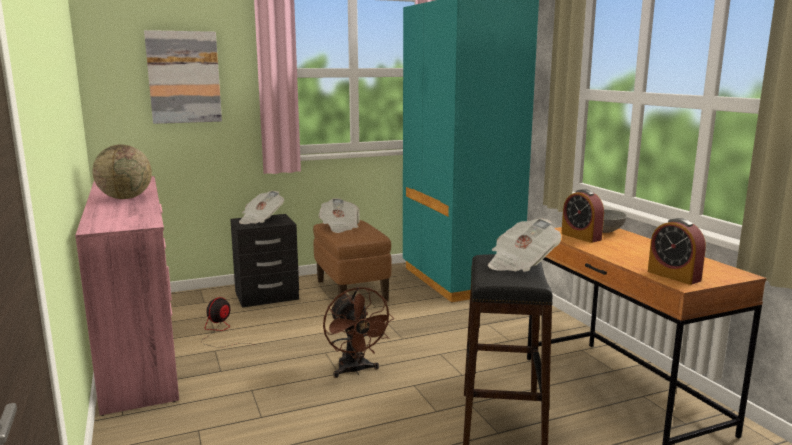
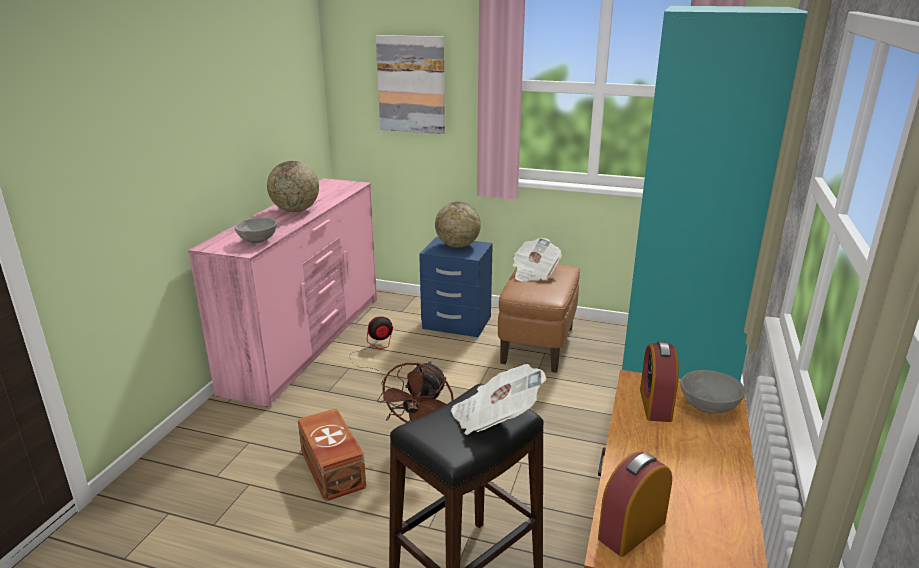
camera: 40 degrees right, 10 degrees up
(142, 218) = (258, 241): none -> grey bowl
(261, 220) = (457, 245): newspaper -> globe
(266, 296) = (456, 323): black nightstand -> blue nightstand
(309, 414) = (331, 470): none -> brown storage box
(673, 276) = (632, 530): alarm clock -> alarm clock turned 45 degrees clockwise

